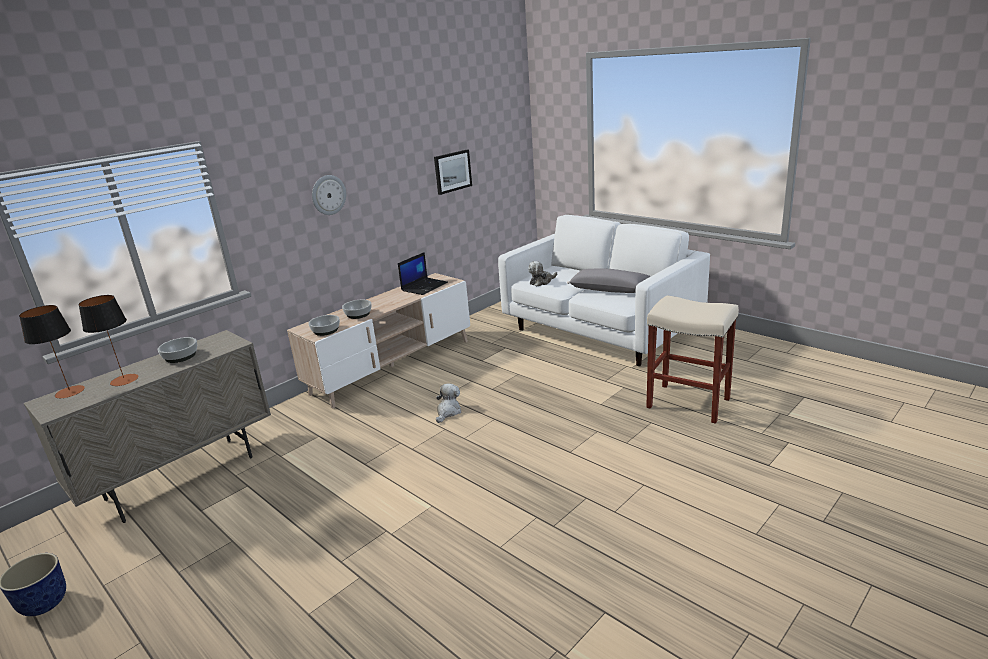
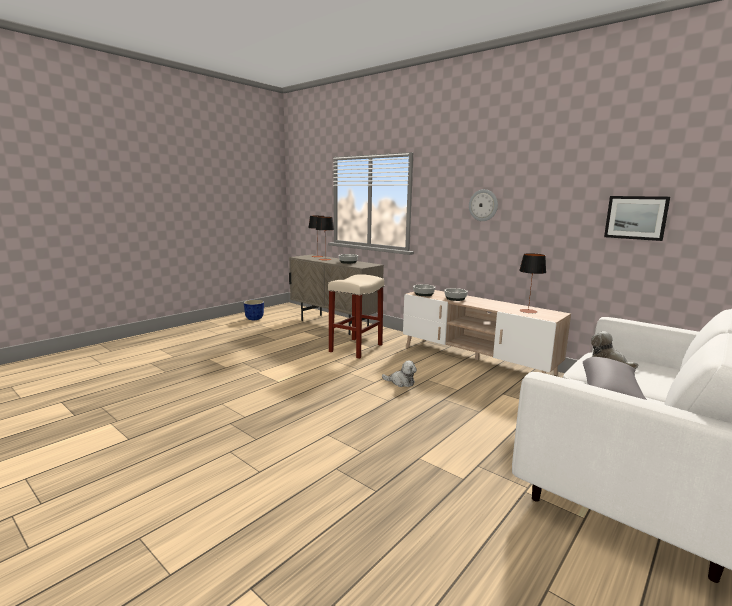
camera: 85 degrees right, 10 degrees down
(424, 286) = (528, 311): laptop -> table lamp
(689, 403) = (426, 535): beige stool -> beige stool (356, 348)

